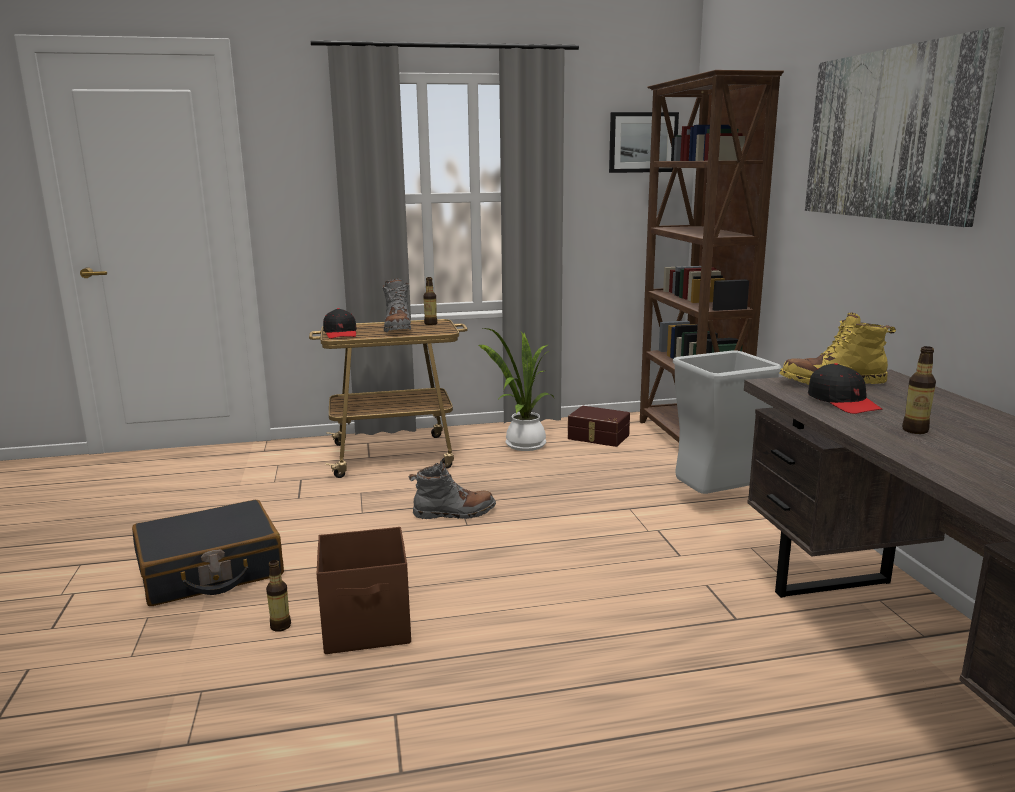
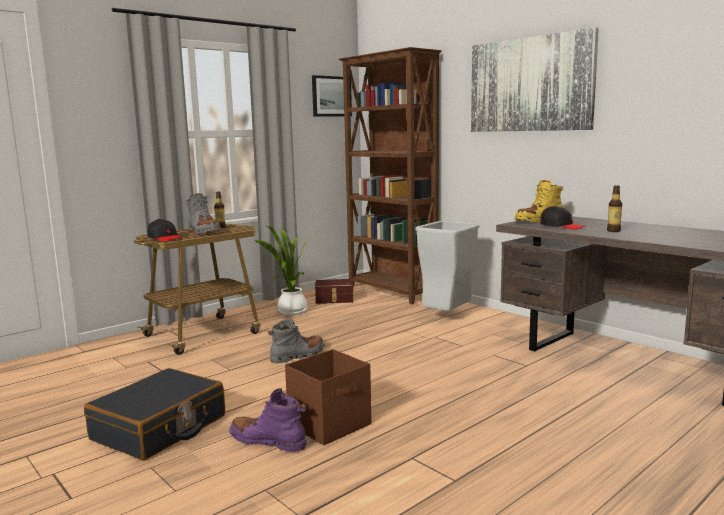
camera: 30 degrees left, 5 degrees down
(280, 626) = (268, 441): bottle -> purple boot

